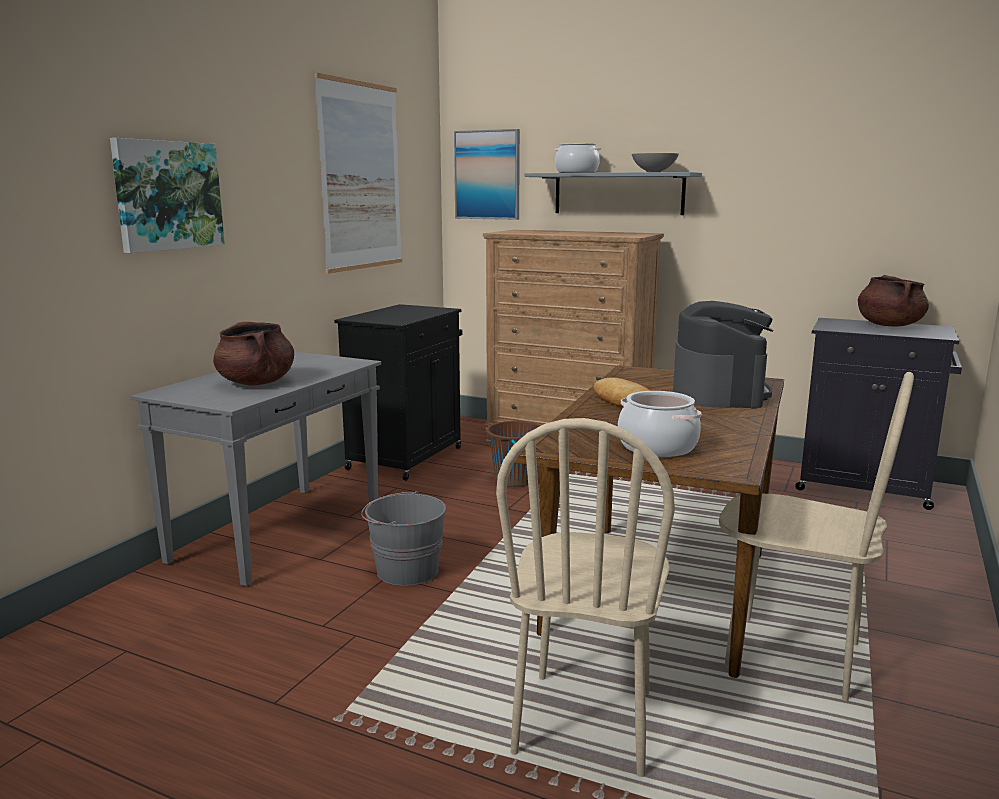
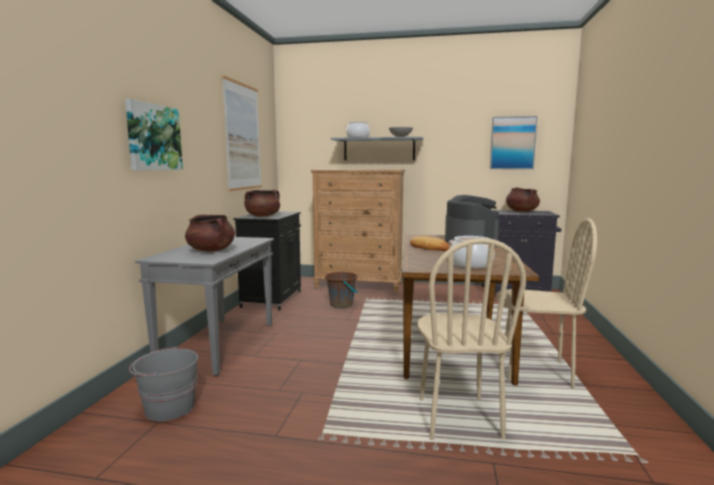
camera: 15 degrees left, 5 degrees down
(385, 317) = (262, 216): none -> brown cooking pot
(406, 571) = (310, 356): grey bucket -> grey bucket (168, 408)
(487, 175) = (304, 140): picture -> picture (512, 143)

